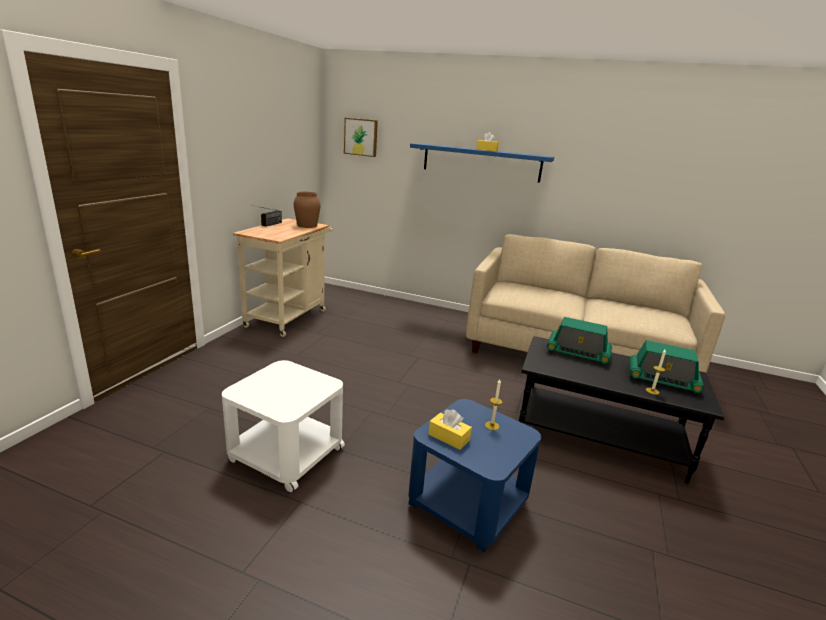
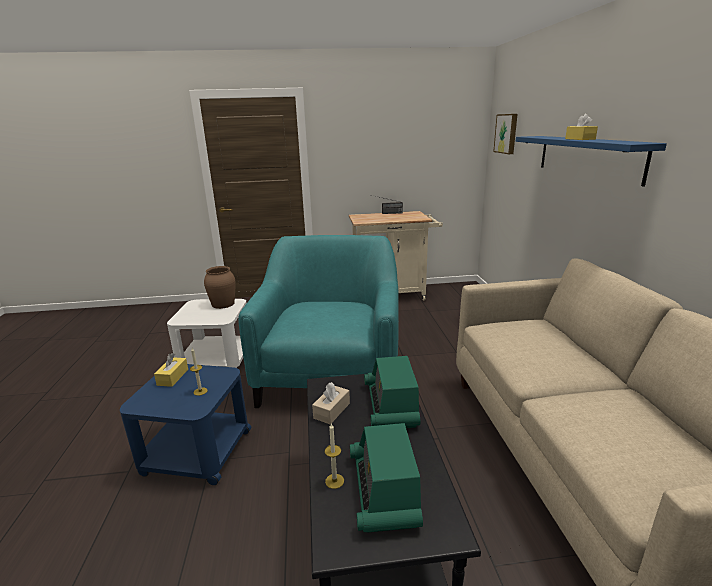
camera: 65 degrees right, 0 degrees up
(307, 225) = (412, 217): brown vase -> brown vase (223, 304)
(398, 393) = (331, 372): none -> turquoise armchair
(574, 372) = (332, 410): none -> beige tissue box

